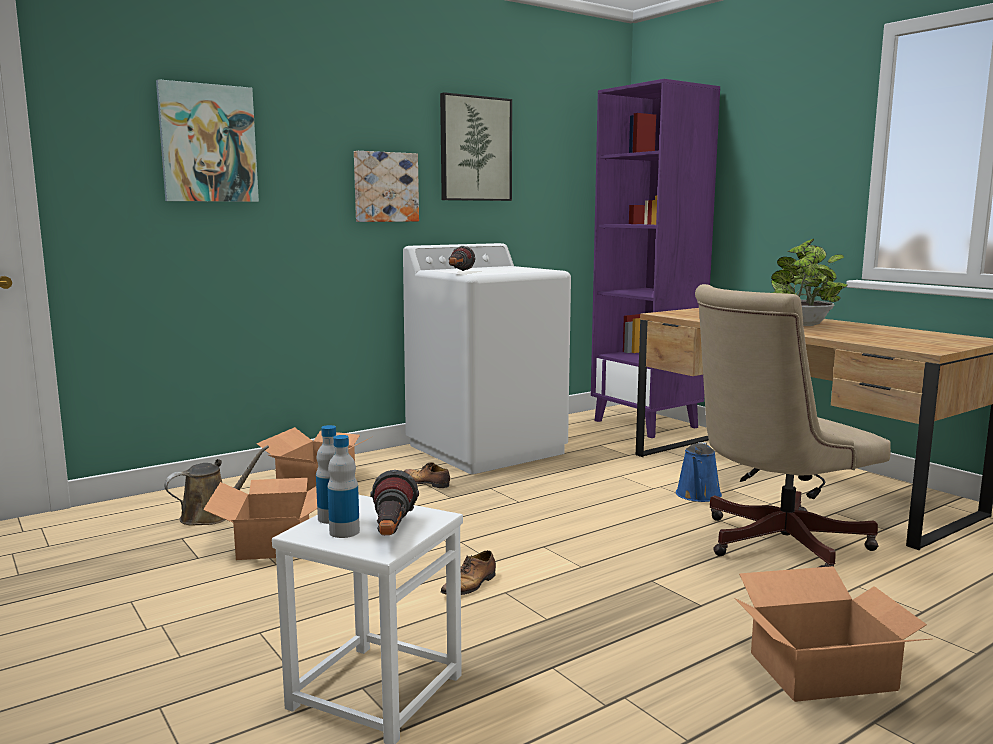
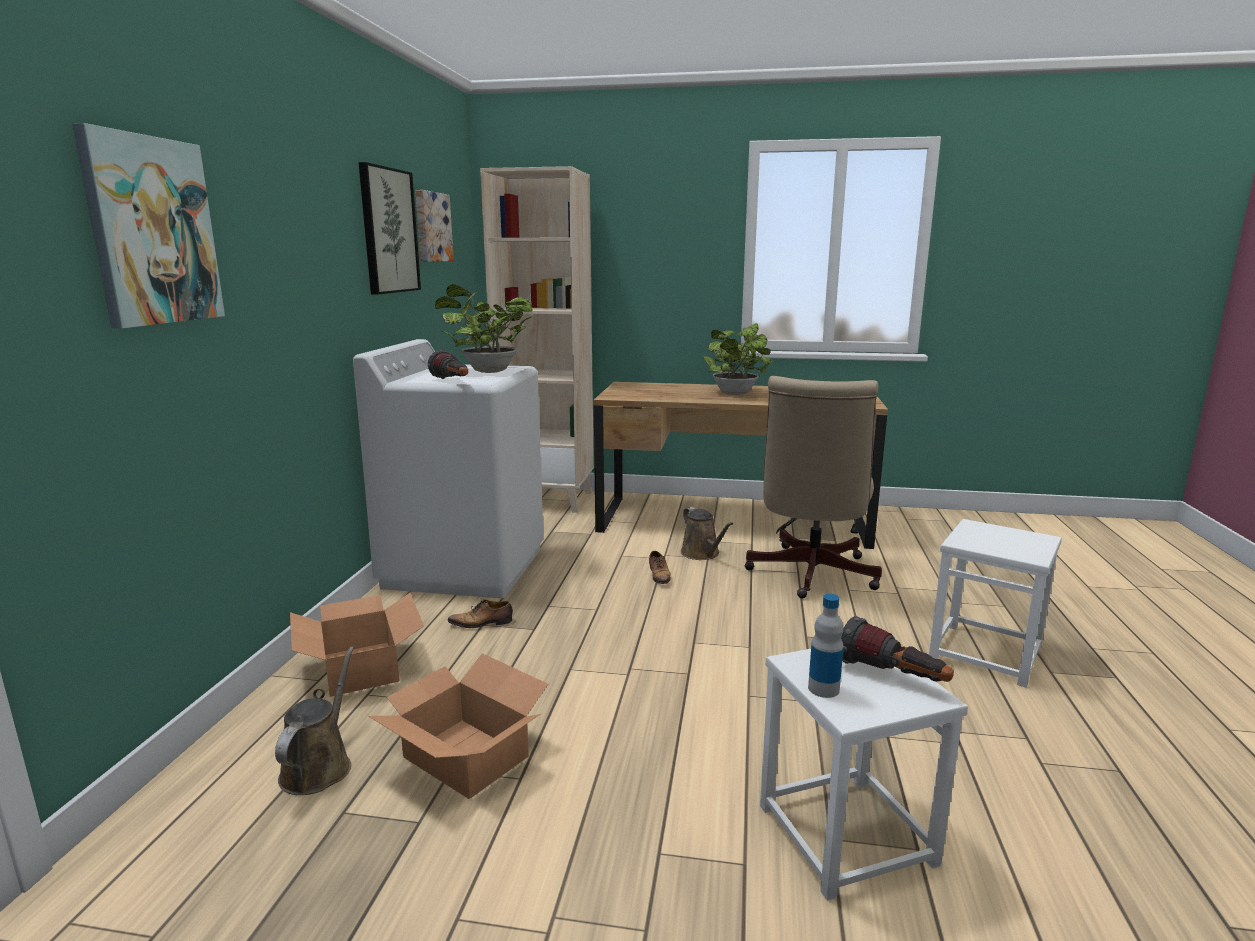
camera: 45 degrees left, 5 degrees up
(344, 532) = (868, 696): bottle -> none
(385, 187) = (328, 283): picture -> picture (431, 227)
(470, 585) = (716, 703): shoe -> shoe (659, 576)
(515, 270) = (486, 371): none -> potted plant
(646, 424) = (548, 500): purple bookcase -> beige bookcase
(698, 496) = (702, 554): blue watering can -> brown watering can
(824, 672) = (985, 653): cardboard box -> white stool

